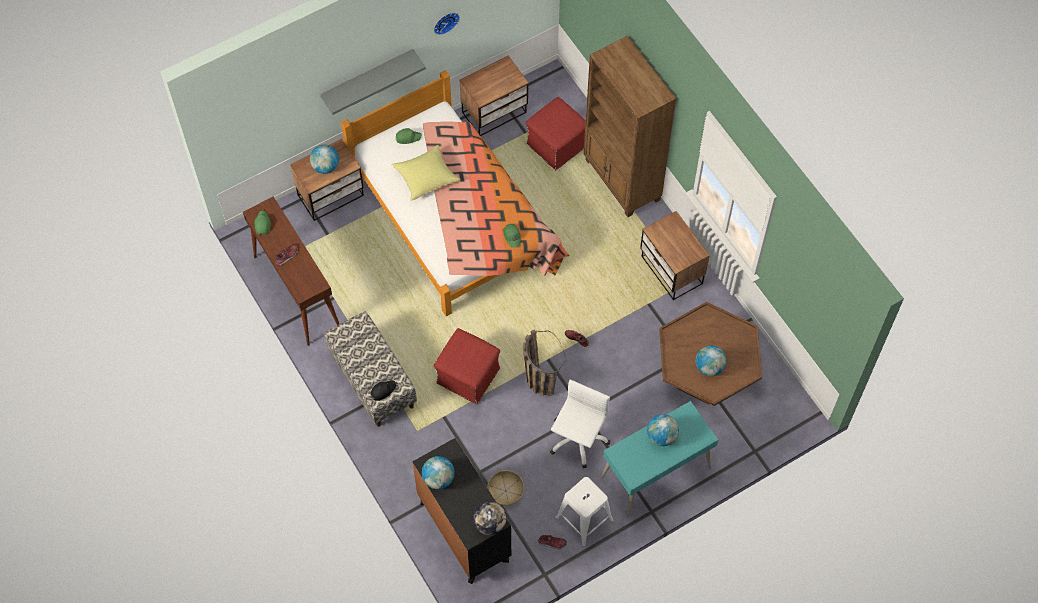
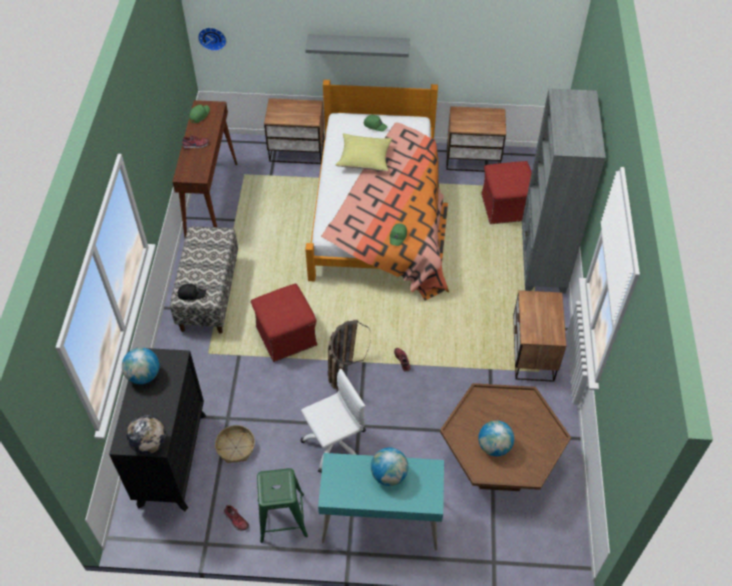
camera: 35 degrees right, 10 degrees down
(325, 166) = (293, 112): globe -> none
(445, 21) = (448, 25): wall clock -> wall clock (212, 37)
(584, 519) = (282, 517): white stool -> green stool
(622, 180) = (542, 261): brown bookcase -> grey bookcase

